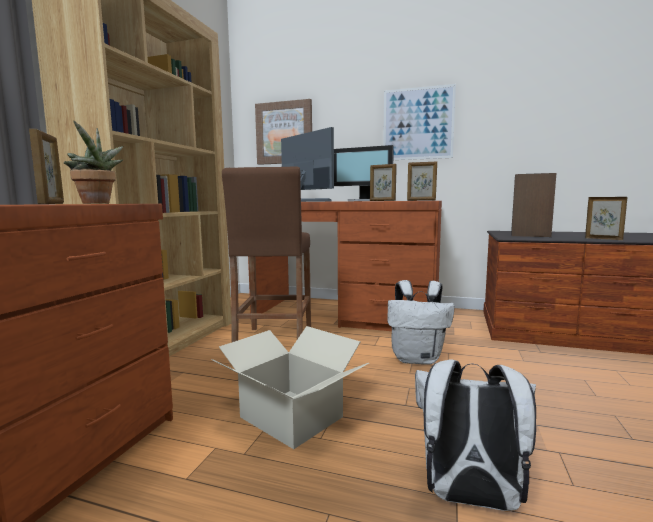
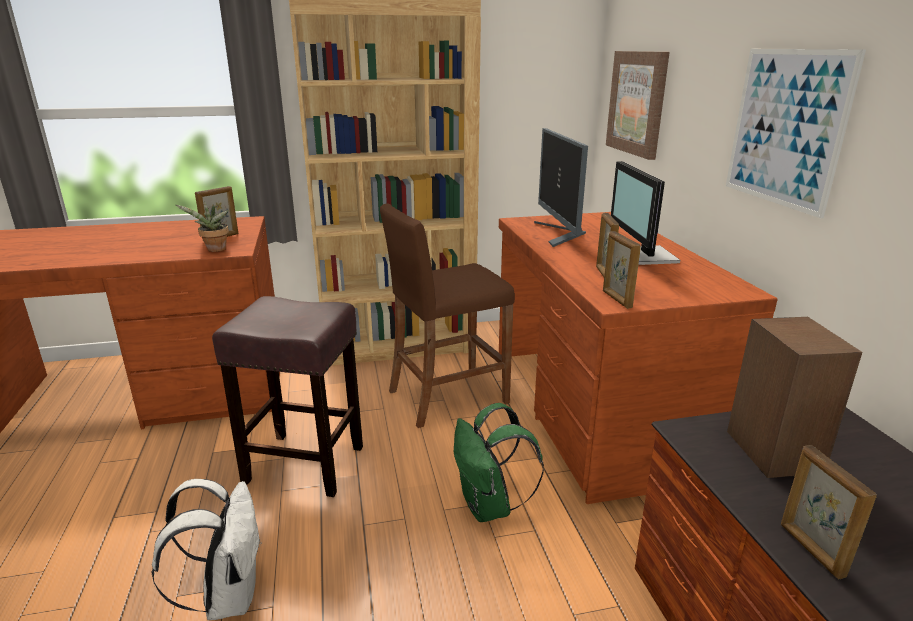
camera: 60 degrees right, 15 degrees up
(292, 416) = (306, 464): cardboard box -> brown stool
(303, 201) = (560, 234): monitor -> monitor turned 150 degrees clockwise
(417, 359) = (489, 507): white backpack -> green backpack
(603, 239) = (810, 550): picture frame -> picture frame turned 150 degrees clockwise

